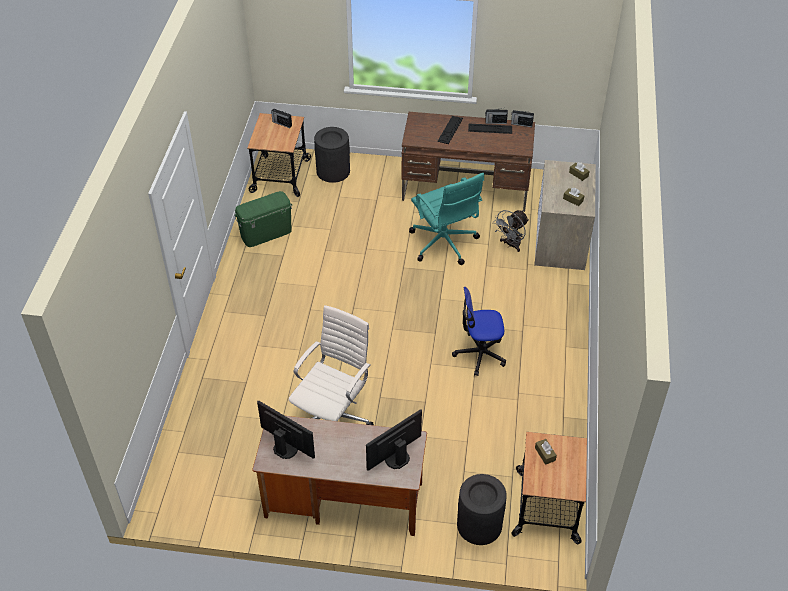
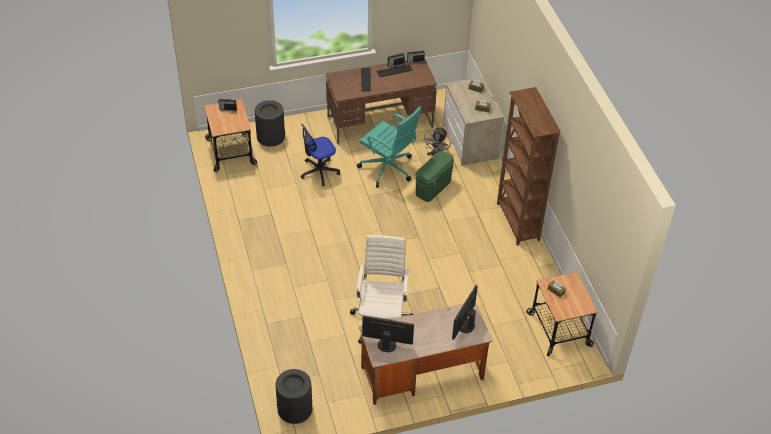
camera: 25 degrees left, 0 degrees up
(266, 233) = (247, 200): green storage box -> green storage box (433, 187)
(479, 354) = (458, 241): office chair -> office chair (319, 171)
(479, 525) = (522, 357): black trash can -> black trash can (295, 409)
(566, 354) = (517, 222): none -> brown bookcase

